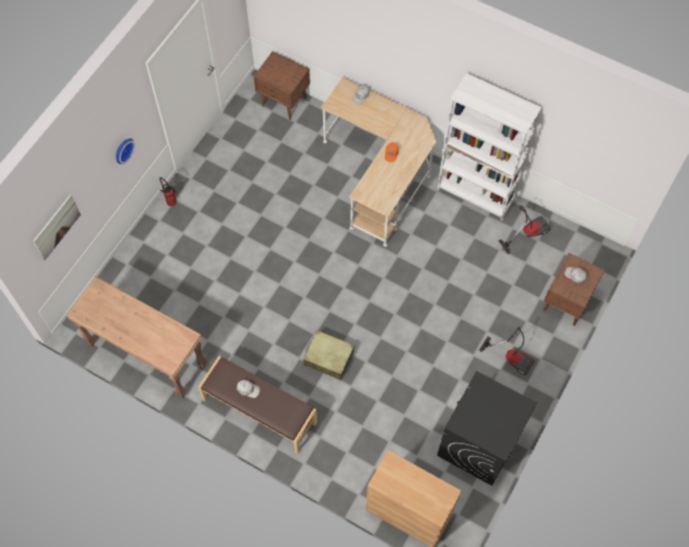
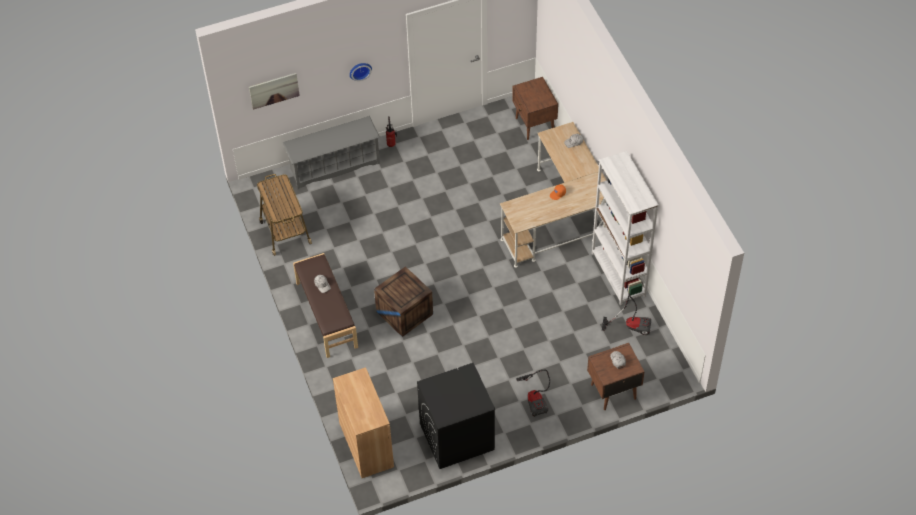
camera: 40 degrees right, 10 degrees down
(136, 258) = (334, 166): none -> grey shoe rack
(146, 356) = (285, 231): brown console table -> cart
(328, 358) = (404, 313): beige suitcase -> crate

